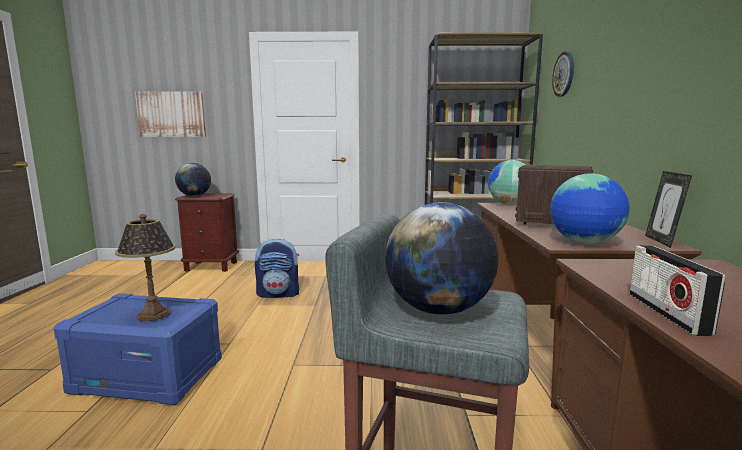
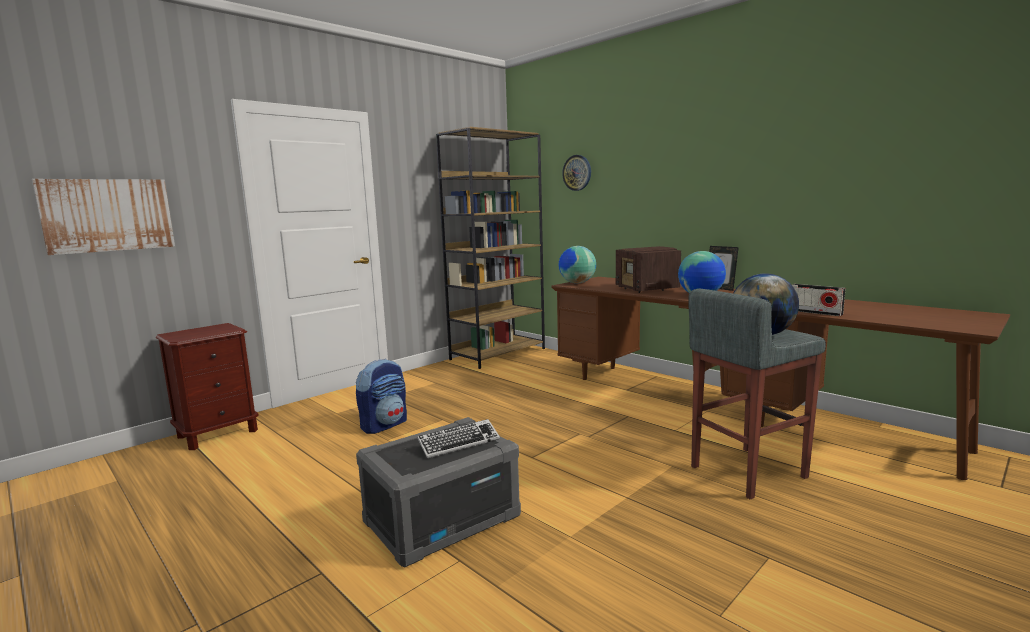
camera: 45 degrees left, 0 degrees up
(149, 376) = (442, 519): blue storage box -> grey storage box
(153, 314) = (459, 443): table lamp -> keyboard
(194, 196) = (190, 335): globe -> none

